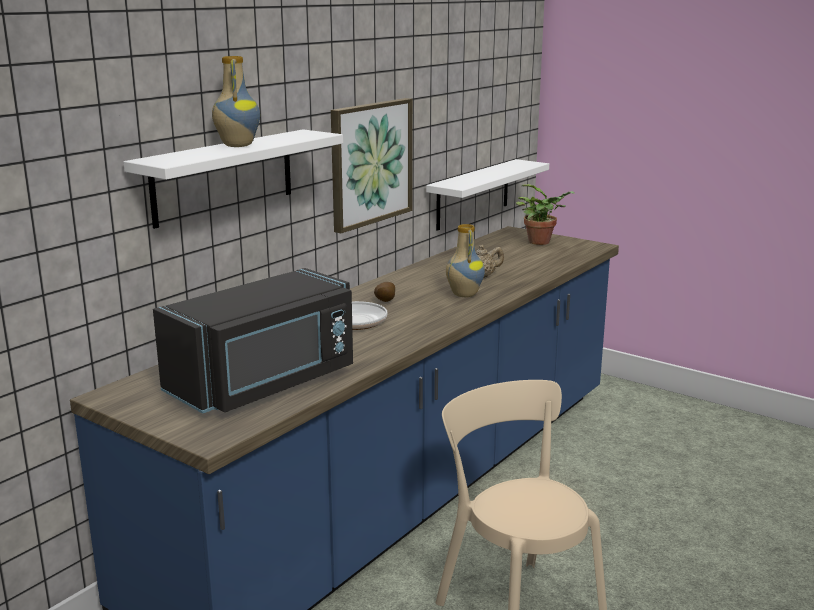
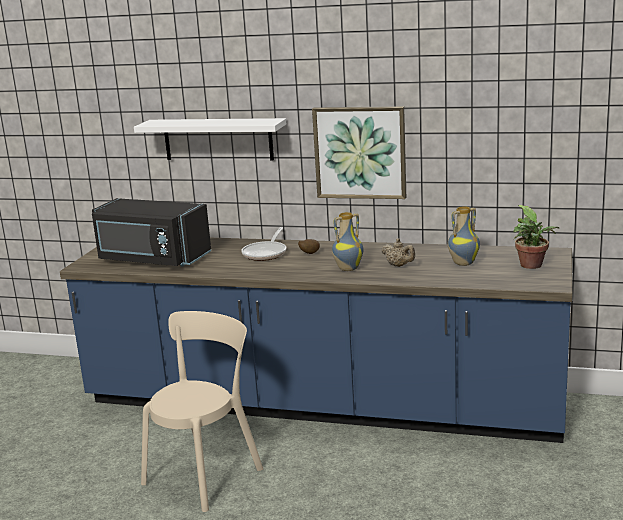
camera: 70 degrees right, 0 degrees up
(236, 145) = (208, 121): vase -> vase (463, 263)
(473, 194) = (513, 204): white shelf -> none

